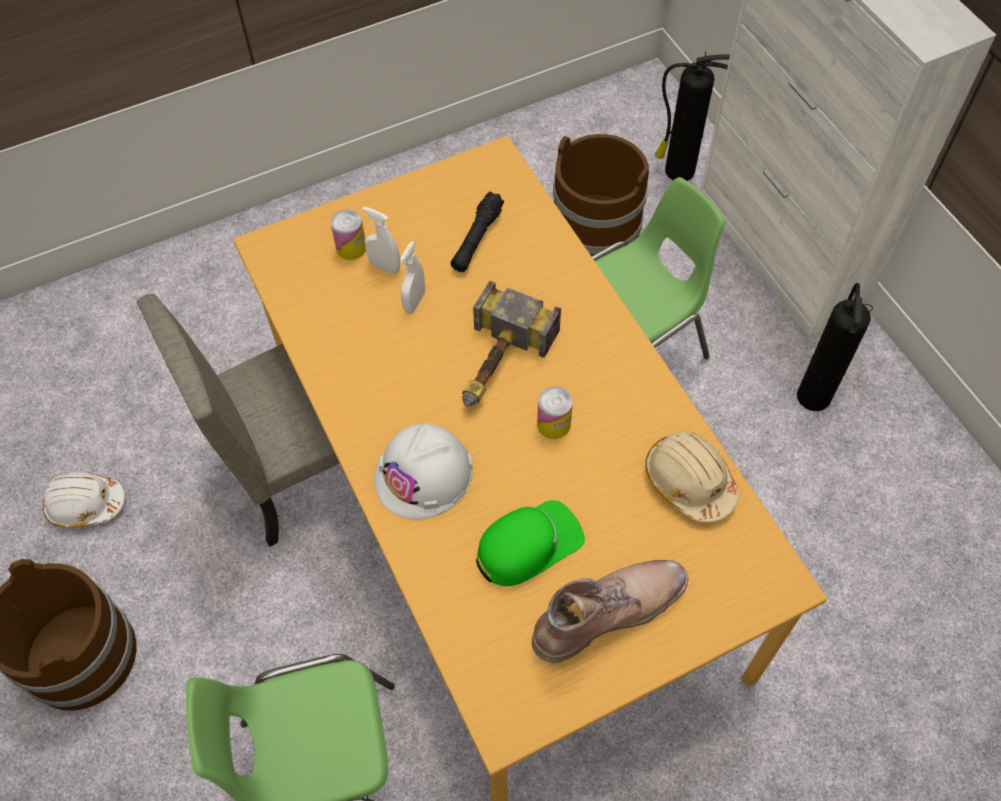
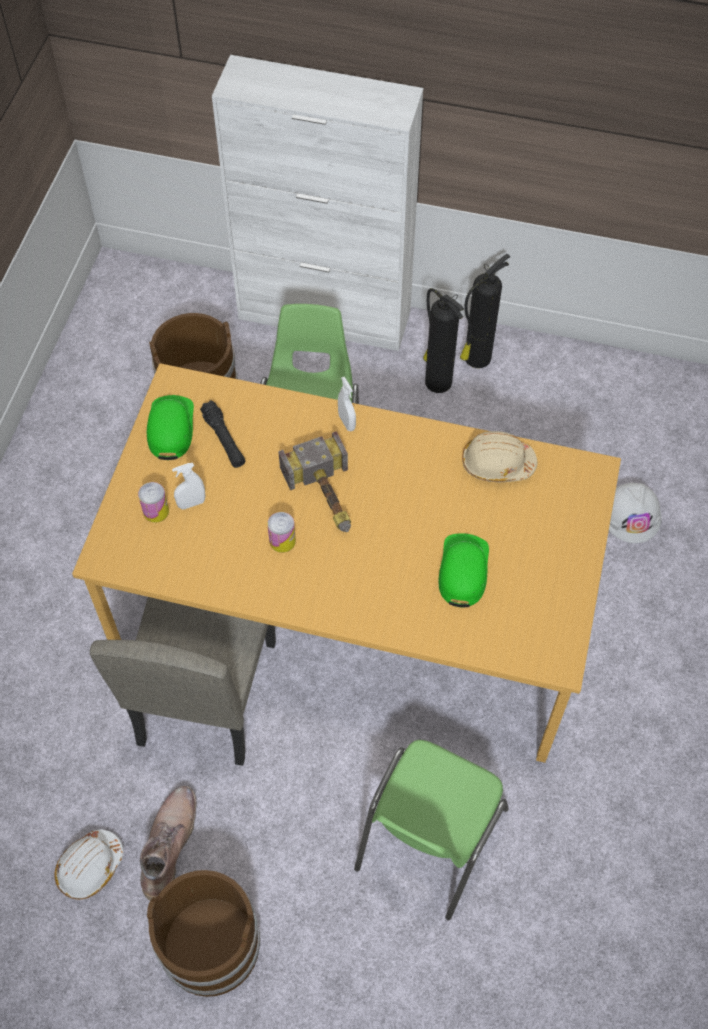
camera: 50 degrees left, 0 degrees up
(414, 302) = (236, 507): white spray bottle -> white spray bottle (346, 422)
(424, 474) = (366, 590): white hard hat -> white hard hat (631, 515)
(448, 193) = (170, 428): none -> green cap
(553, 424) = (397, 499): can -> can (282, 541)
(608, 610) = (538, 562): brown boot -> brown boot (168, 843)
(677, 171) = (205, 312): fire extinguisher -> fire extinguisher (476, 359)

